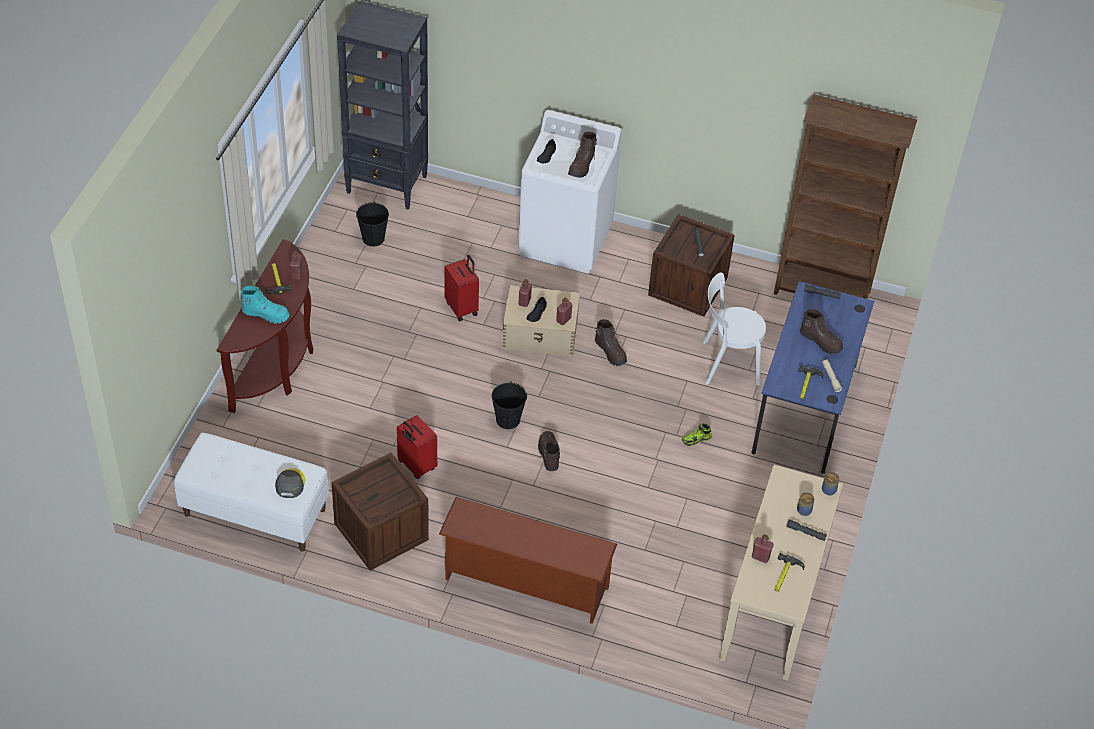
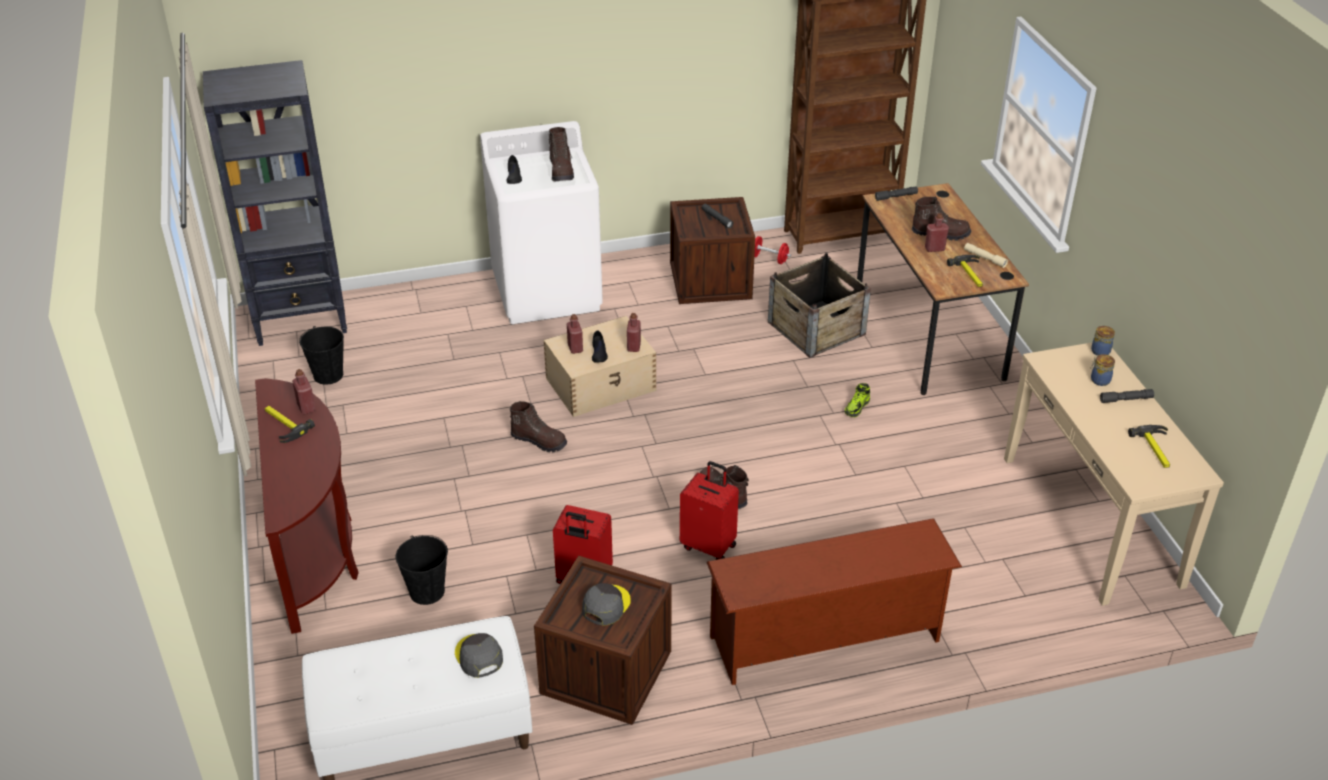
camera: 30 degrees left, 10 degrees down
(266, 314) = (302, 465): turquoise boot -> none
(381, 492) = (606, 605): none -> grey cap
(462, 308) = (492, 398): red suitcase -> red suitcase (709, 546)
(507, 419) = (644, 481): black bucket -> black bucket (426, 592)
(611, 352) = (692, 369): brown boot -> brown boot (539, 441)
(727, 363) = (815, 328): white chair -> crate
(747, 288) = (769, 259): none -> red dumbbell
(760, 557) = (1112, 444): red bottle -> red bottle (934, 249)
(804, 408) = (928, 333): blue desk -> brown desk

